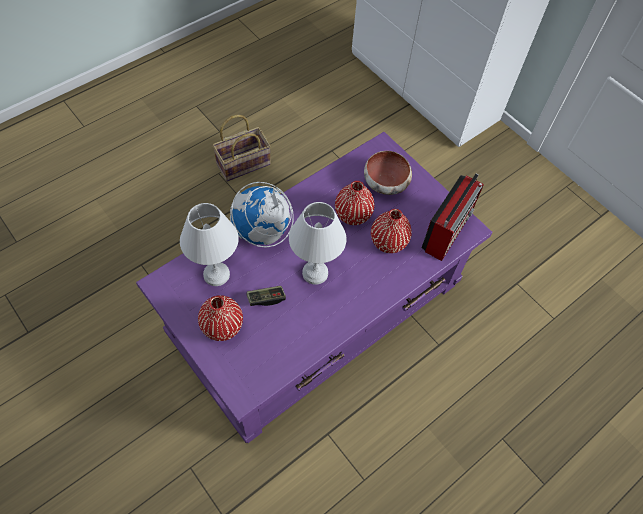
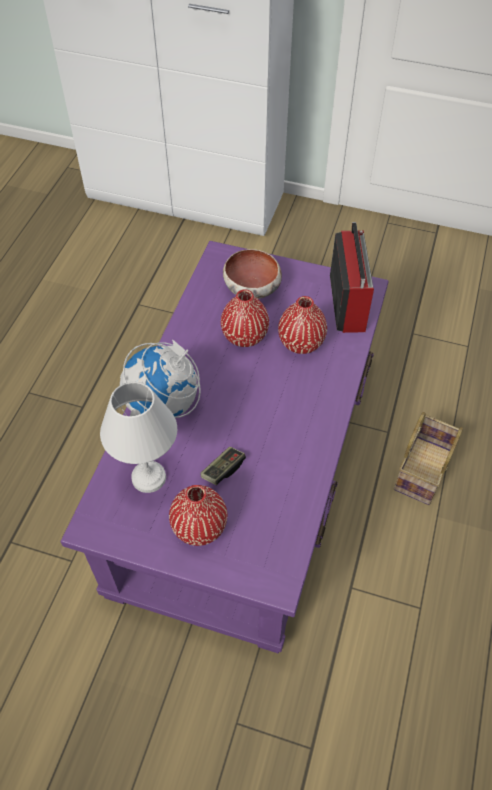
camera: 30 degrees left, 5 degrees down
(244, 162) = (50, 366): basket -> basket (422, 468)
(315, 274) = (253, 415): white table lamp -> none

